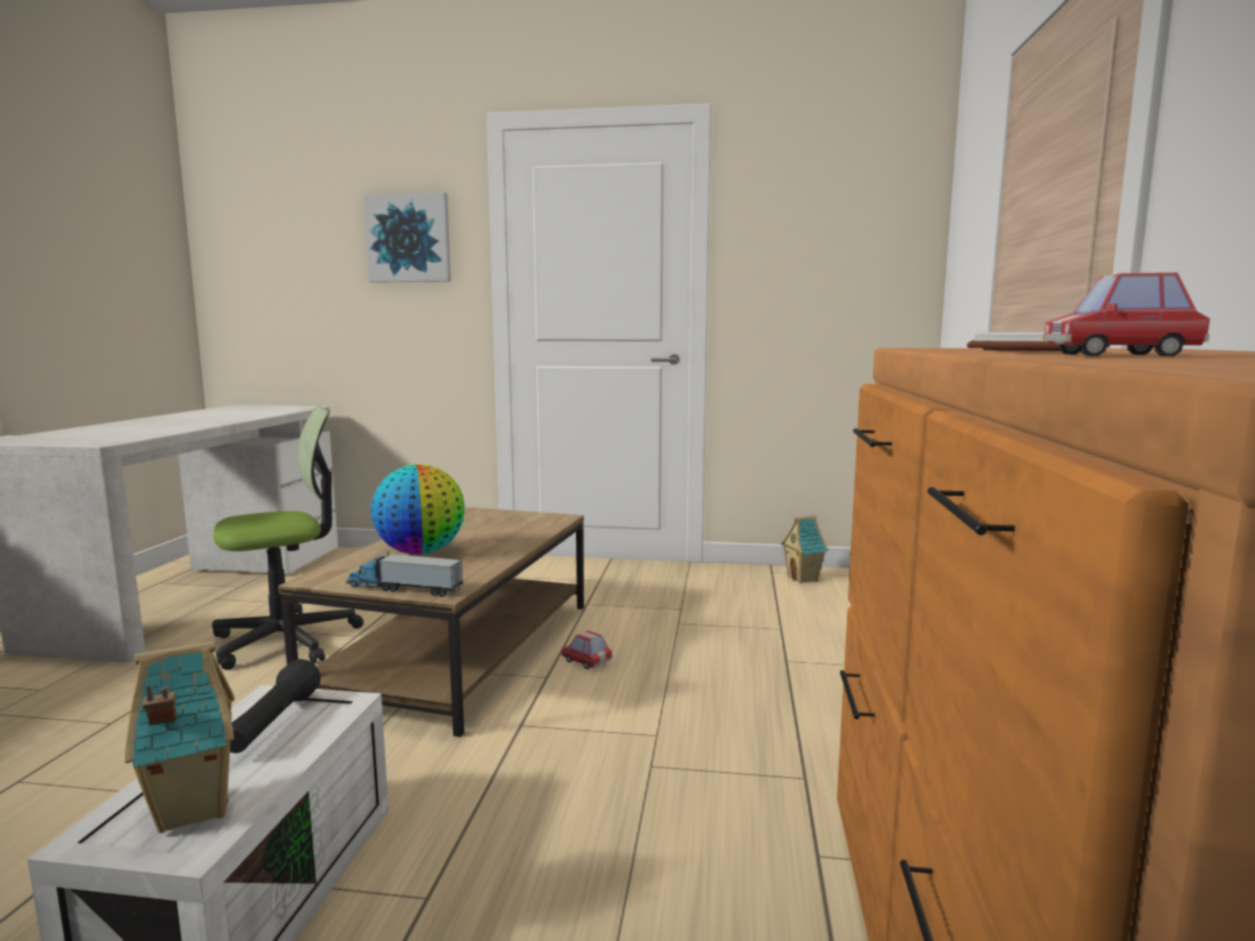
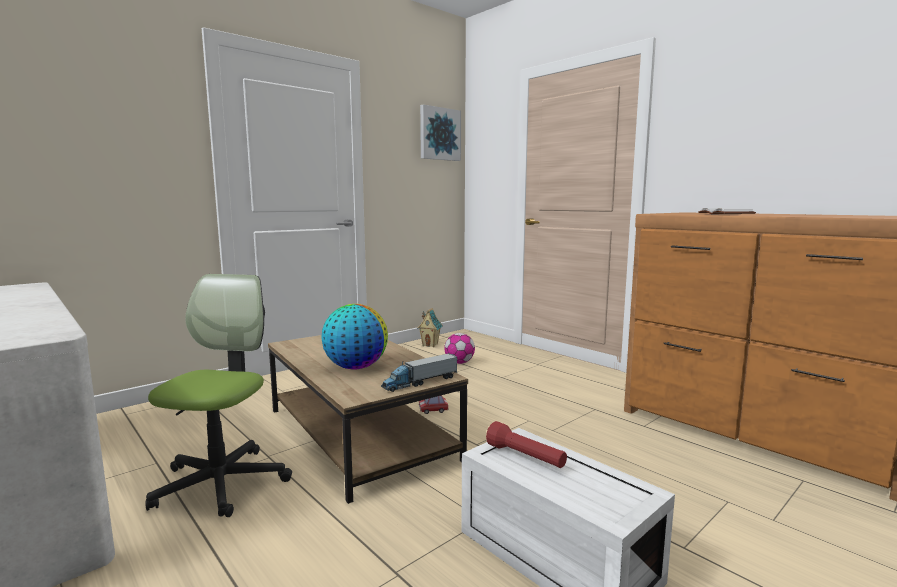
camera: 50 degrees left, 0 degrees up
(190, 809) = (607, 489): toy house -> none
(272, 724) = (525, 457): black flashlight -> red flashlight
(409, 238) = (130, 121): picture -> picture (439, 134)
(778, 617) = (459, 362): none -> football
(1118, 355) = (783, 215): toy car -> none

